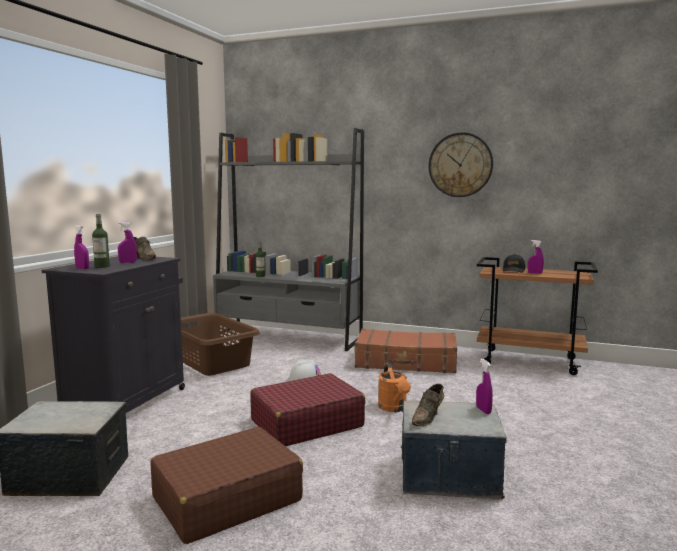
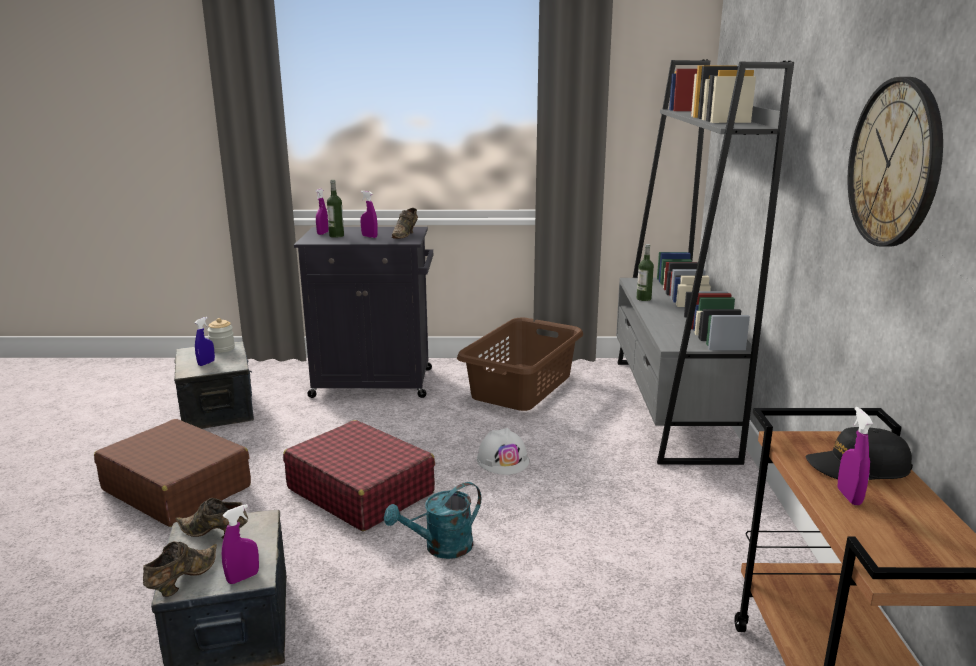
camera: 70 degrees right, 10 degrees up
(45, 409) = (222, 348): none -> jar
(76, 418) = (206, 363): none -> blue spray bottle
(394, 408) = (441, 548): orange watering can -> turquoise watering can
(406, 362) = (655, 528): brown suitcase -> none
(482, 427) = (181, 581): none -> brown shoe

